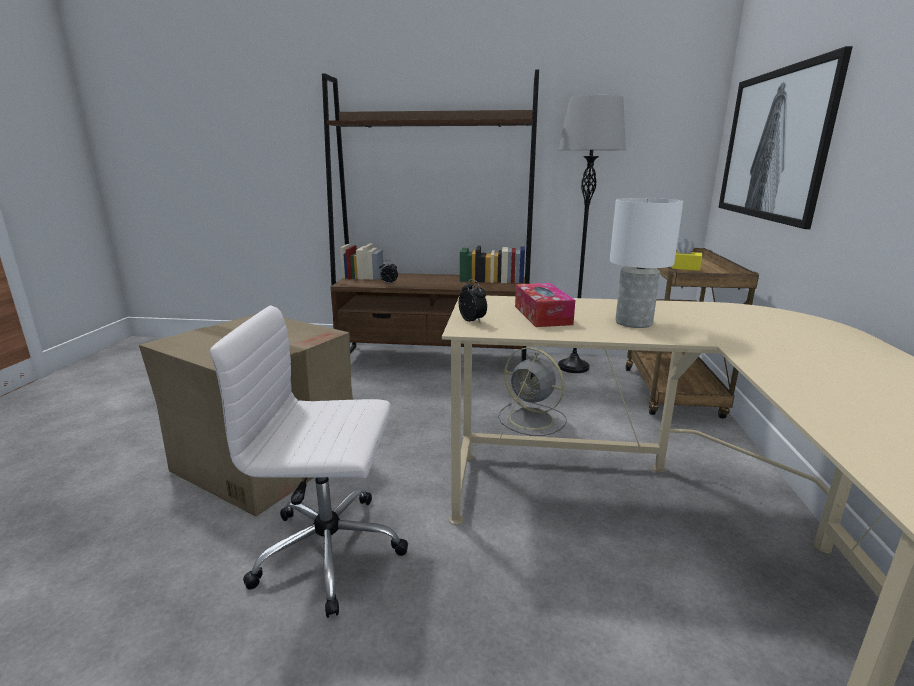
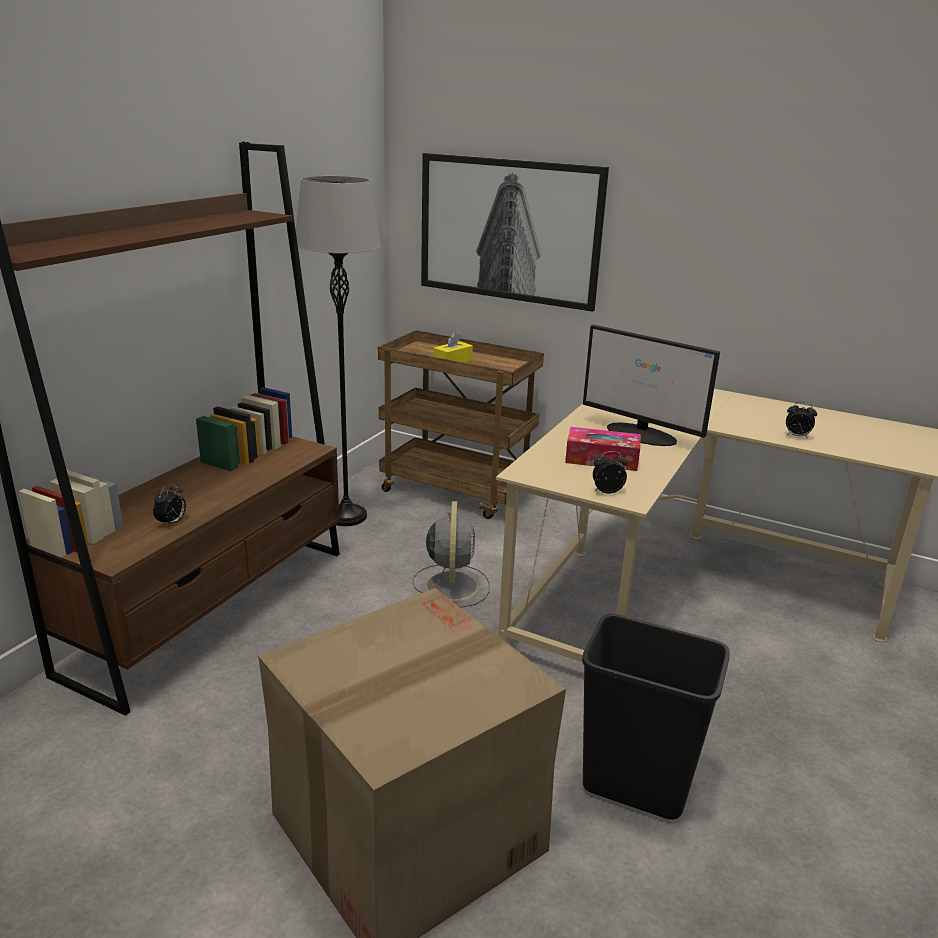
camera: 70 degrees left, 5 degrees up
(332, 551) = (634, 786): white office chair -> black trash can
(533, 419) = (451, 585): grey fan -> grey fan turned 60 degrees counterclockwise
(634, 323) = (642, 434): white table lamp -> monitor
(817, 395) = (796, 436): none -> alarm clock

